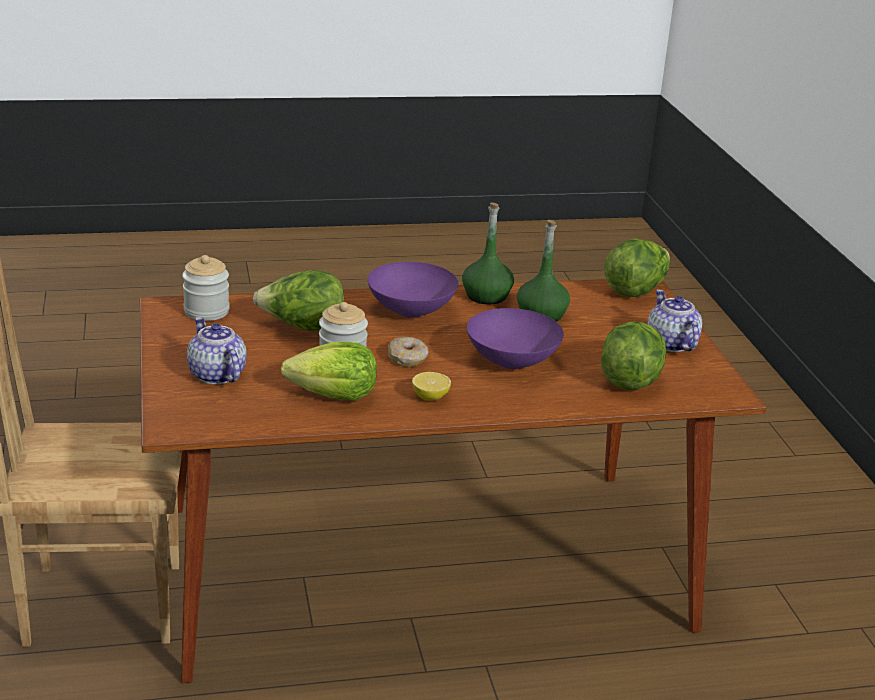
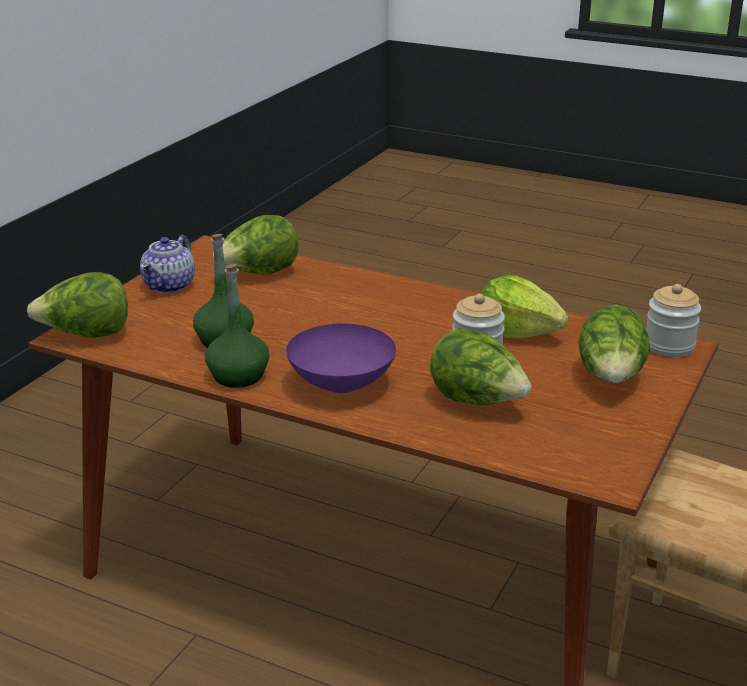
camera: 140 degrees left, 0 degrees up
(206, 311) = (566, 456): jar -> jar (669, 346)
(216, 375) = (611, 379): teapot -> lettuce
(407, 358) = (413, 341): donut -> none
(430, 397) = (439, 307): lemon -> none
(510, 361) = (328, 312): purple bowl -> none

